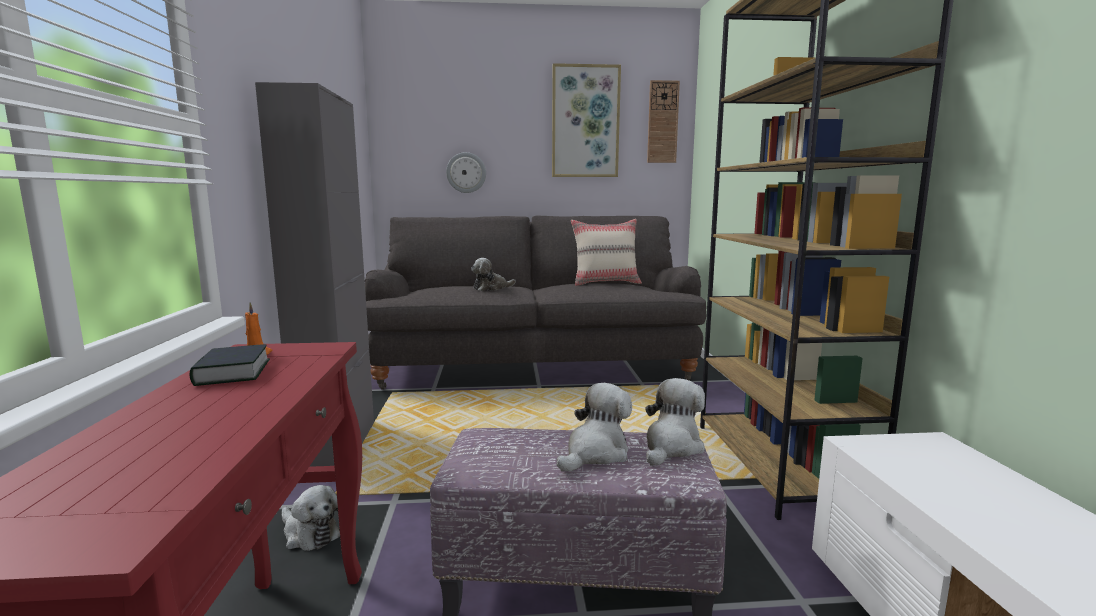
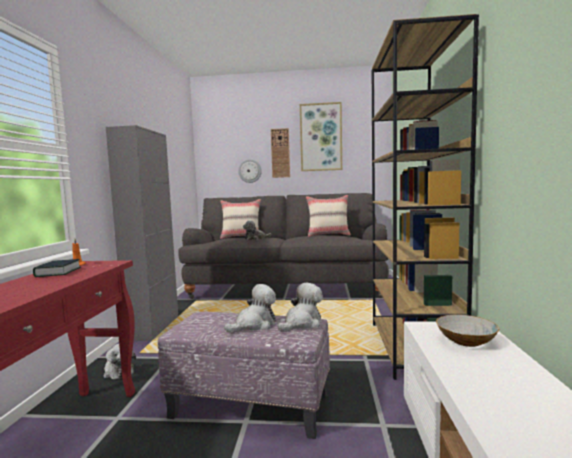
camera: 10 degrees right, 5 degrees down
(460, 285) = (241, 237): none -> beige pillow
(662, 122) = (370, 134): wall clock -> wall clock (280, 153)
(944, 470) = (465, 341): none -> bowl

